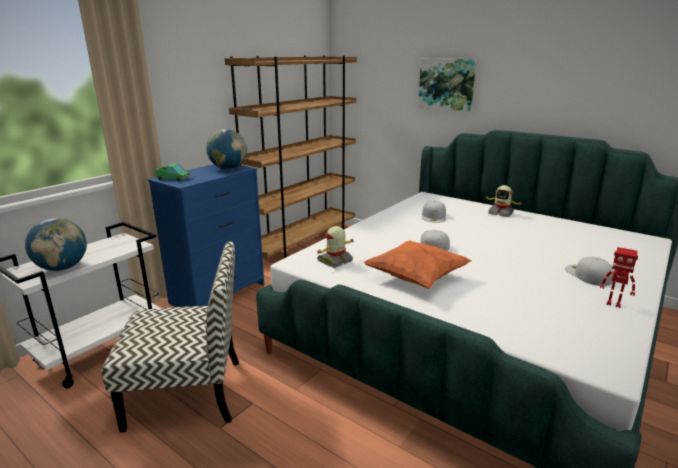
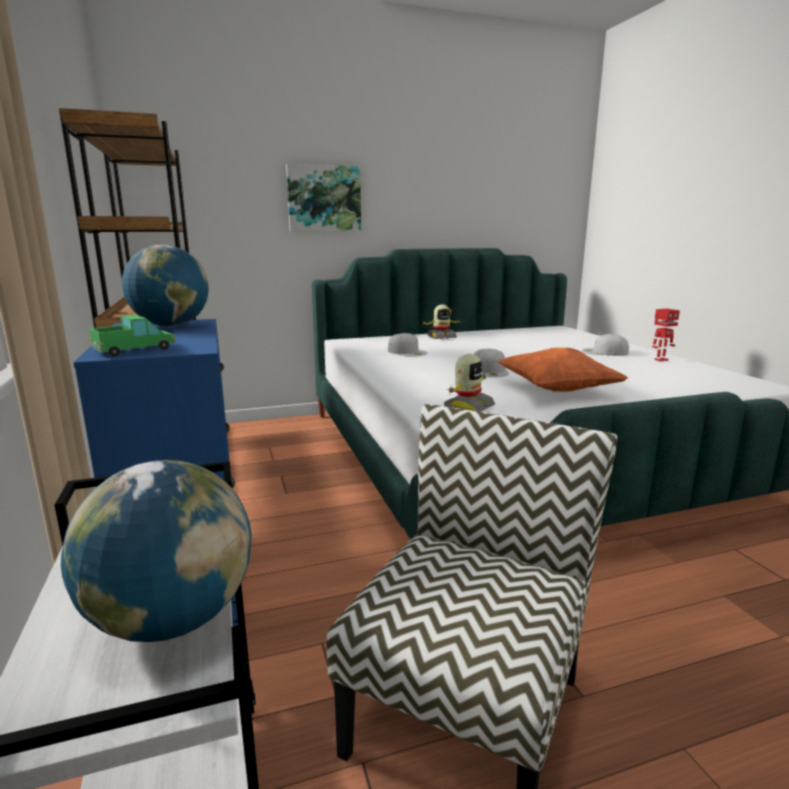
camera: 55 degrees left, 5 degrees down
(335, 261) = (468, 407): toy robot -> toy robot turned 135 degrees counterclockwise

